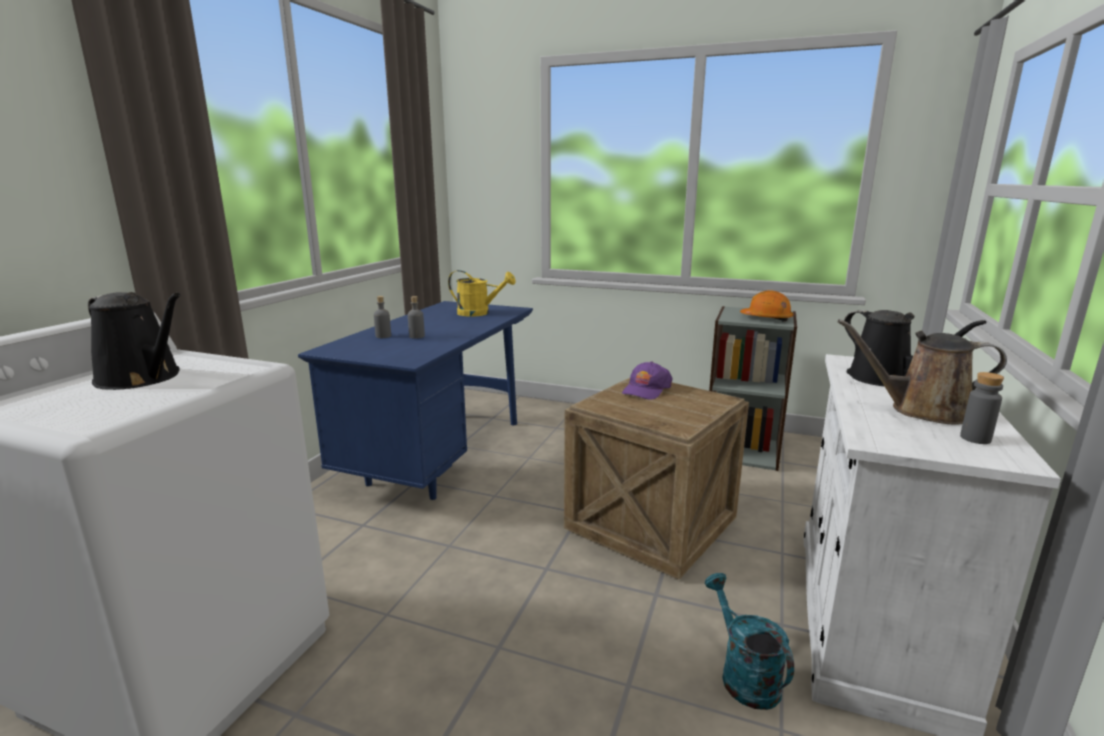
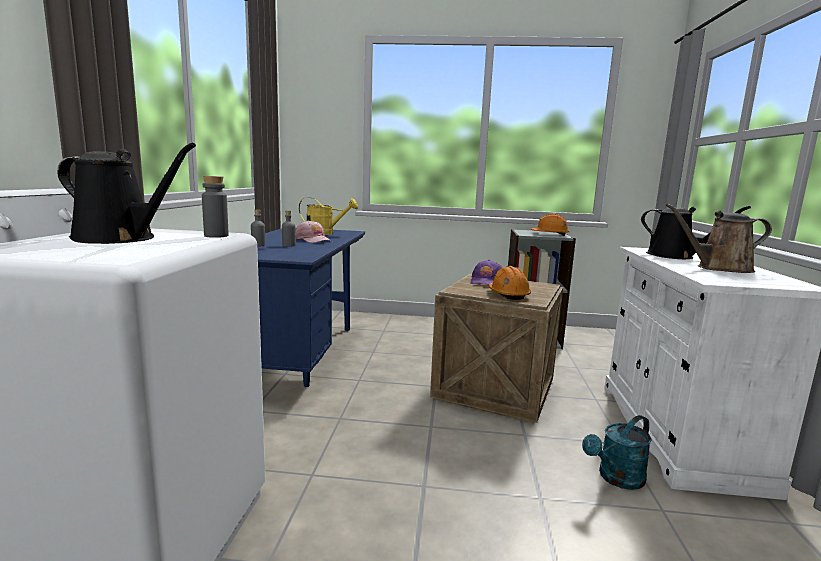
camera: 15 degrees left, 5 degrees down
(454, 326) = (313, 240): none -> pink cap
(655, 415) = (508, 294): none -> orange hard hat
(743, 674) = (616, 479): turquoise watering can -> turquoise watering can turned 90 degrees counterclockwise
(975, 438) = (768, 278): grey bottle -> grey bottle (216, 236)

